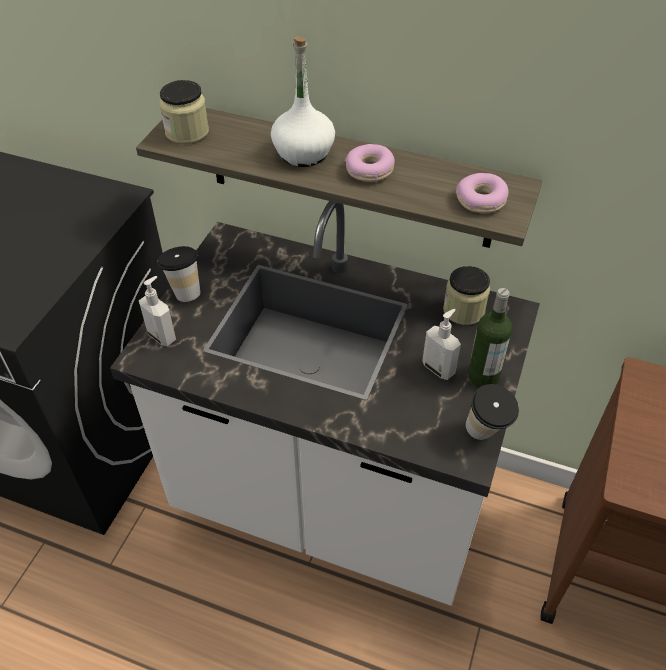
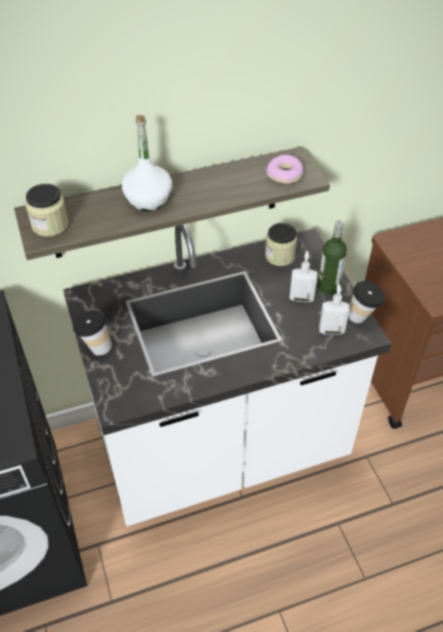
camera: 40 degrees left, 0 degrees up
(162, 336) = (114, 384): soap dispenser -> soap dispenser (331, 329)
(369, 170) = (202, 189): donut -> none

